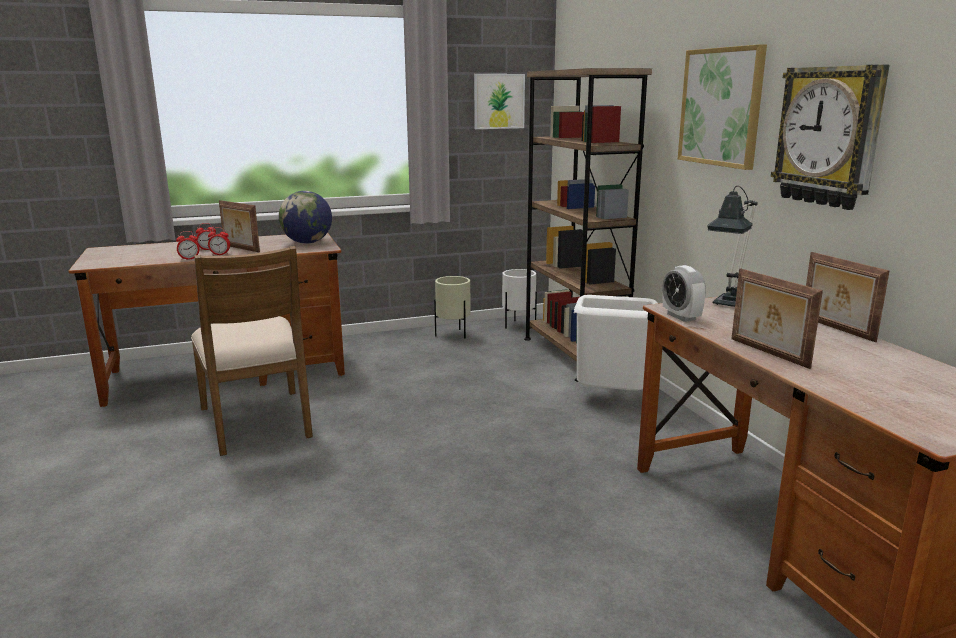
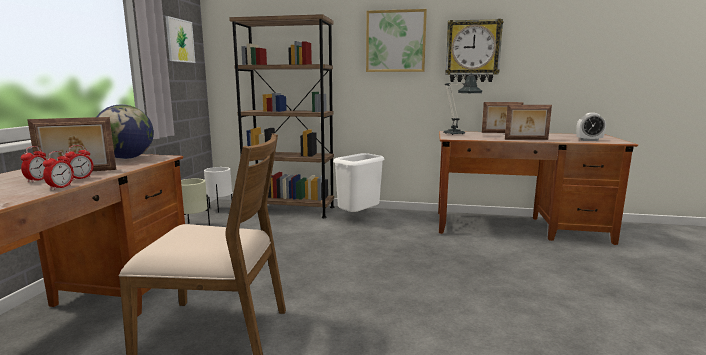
camera: 60 degrees left, 5 degrees down
(681, 317) = (466, 138): alarm clock -> alarm clock (589, 140)

